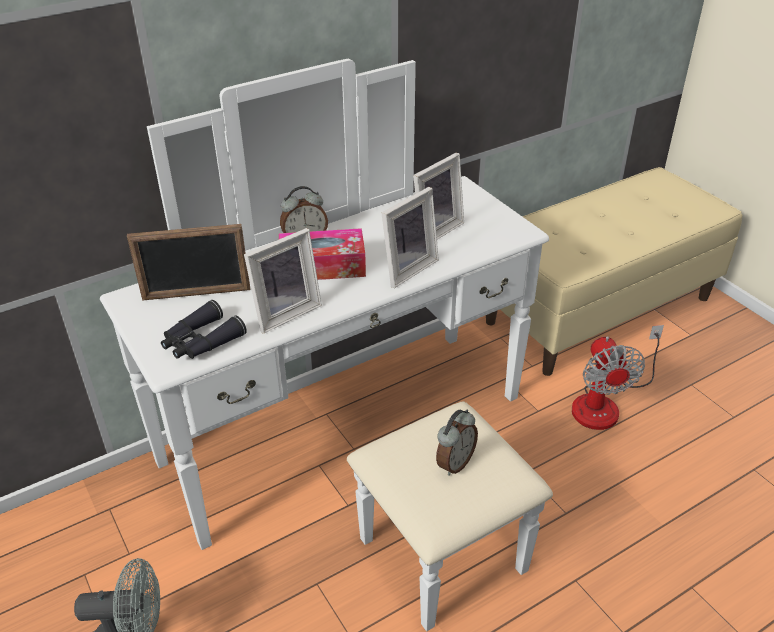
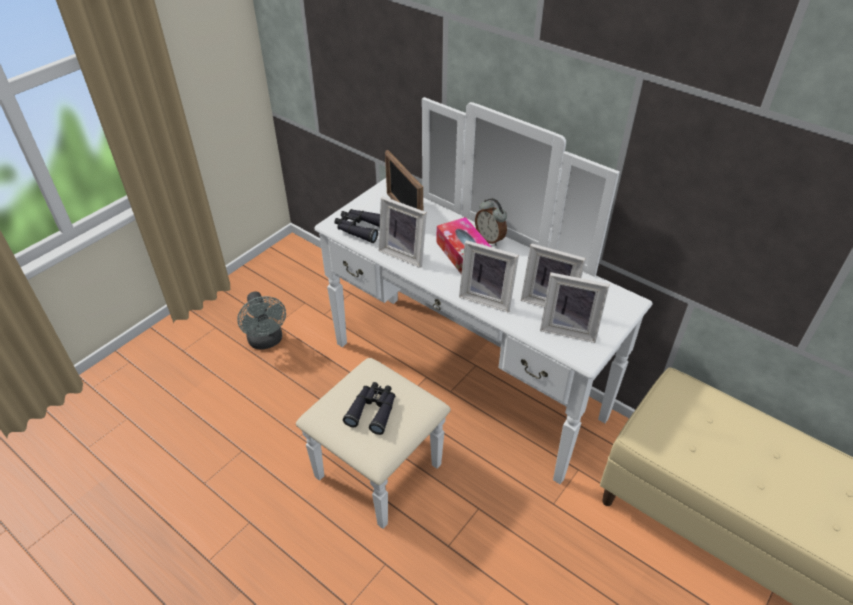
camera: 70 degrees right, 5 degrees up
(454, 463) = (373, 410): alarm clock -> black binoculars
(481, 230) = (569, 328): none -> picture frame
(605, 403) = (593, 558): fan -> none

